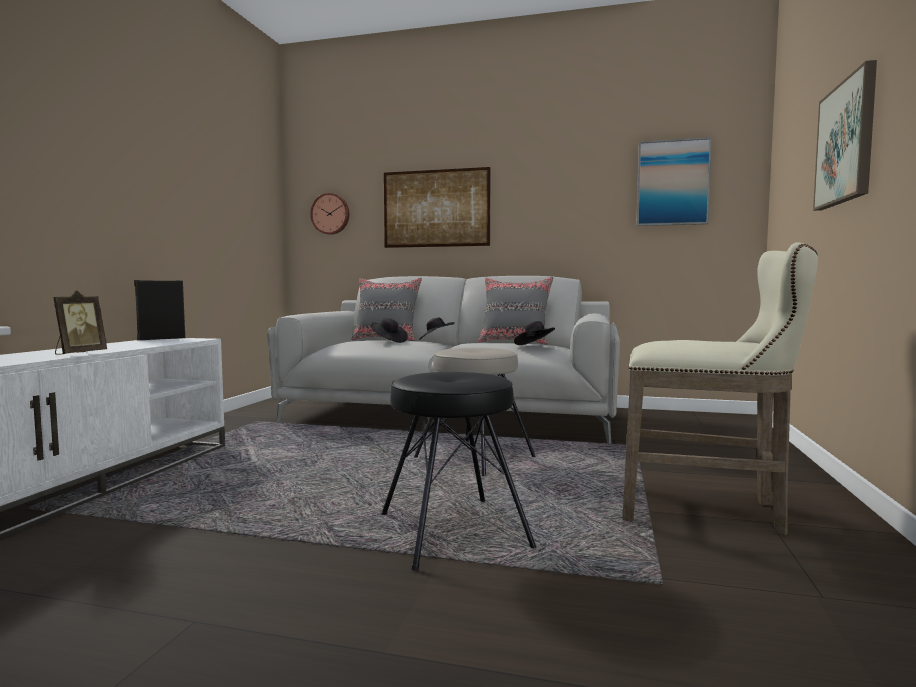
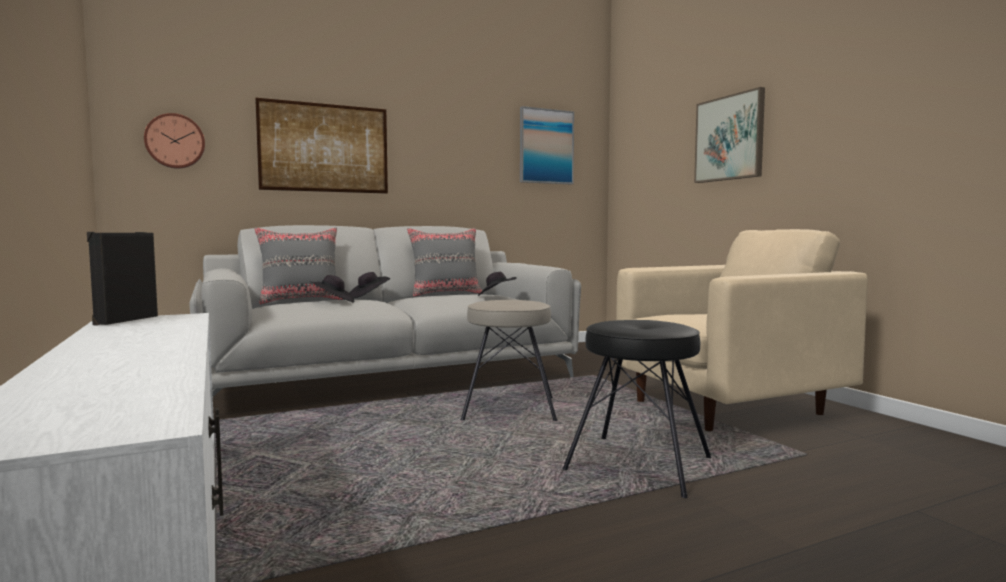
camera: 40 degrees left, 0 degrees up
(79, 353) = (175, 348): picture frame -> none
(708, 511) = (728, 408): beige stool -> beige armchair

